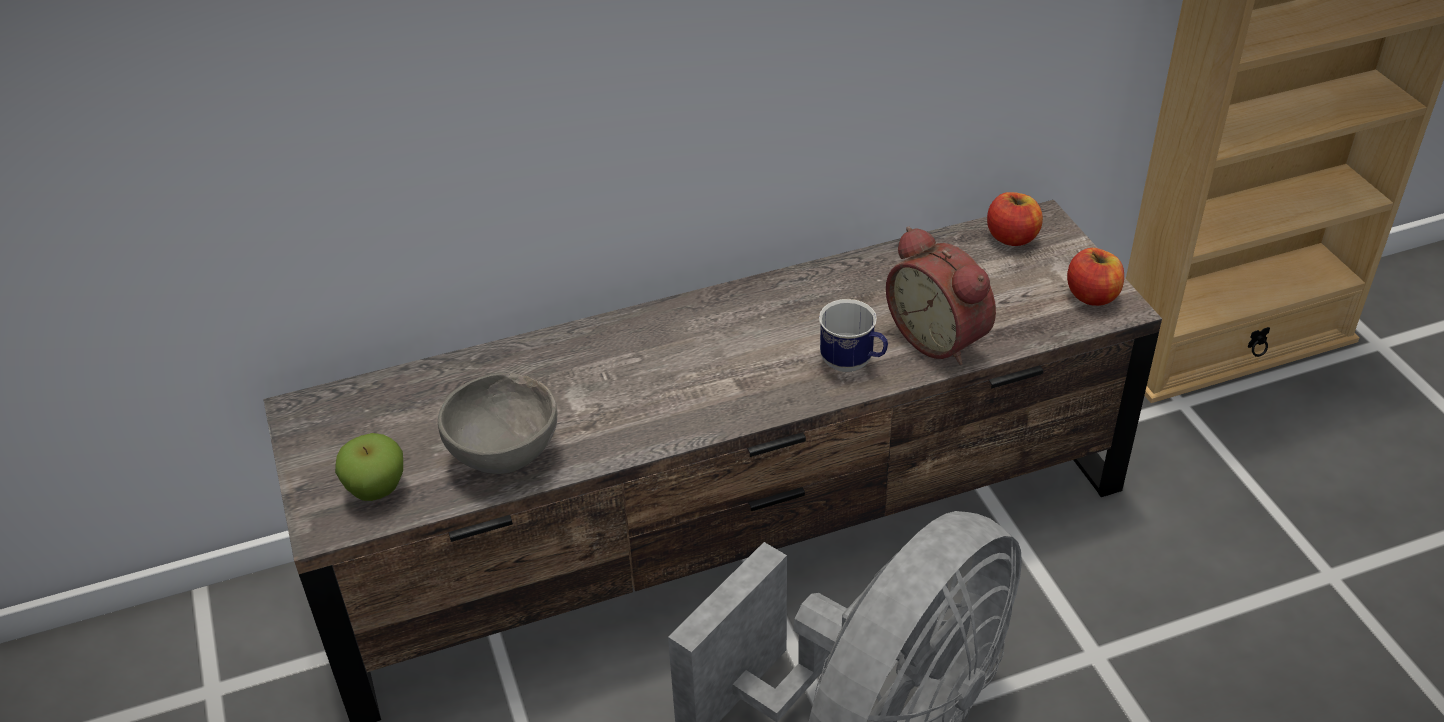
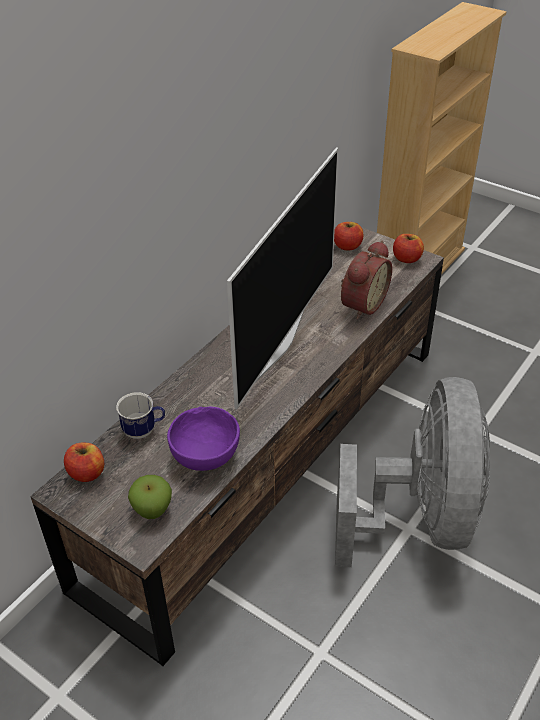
camera: 35 degrees left, 0 degrees up
(348, 402) = (87, 473): none -> apple
(506, 454) = (207, 456): grey bowl -> purple bowl
(755, 343) = (278, 344): none -> television
(853, 364) = (334, 333): mug -> mug (144, 430)
(941, 337) = (361, 304): alarm clock -> alarm clock turned 75 degrees counterclockwise

